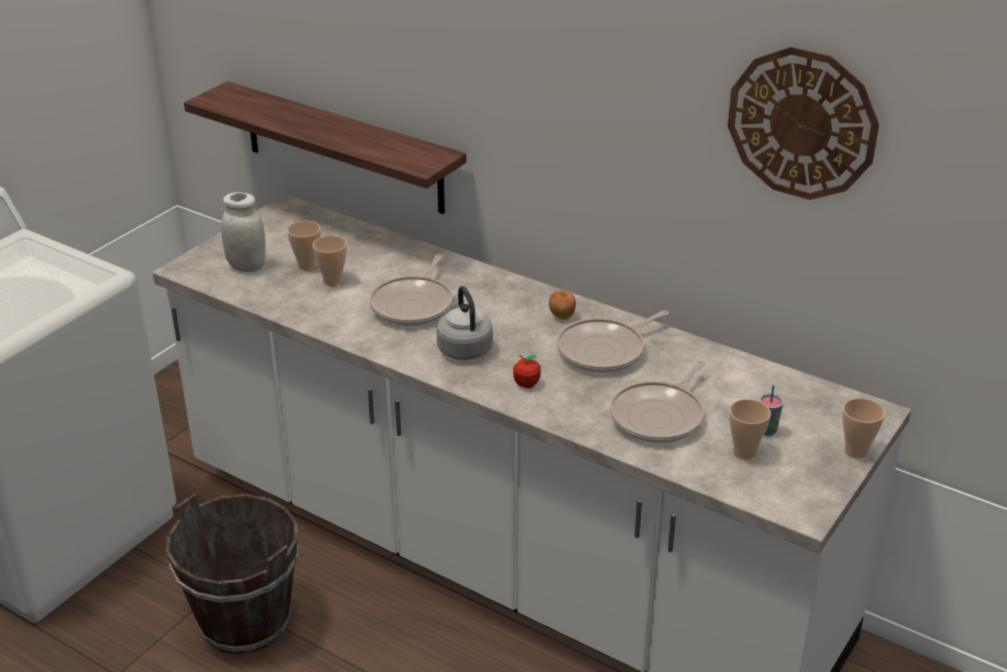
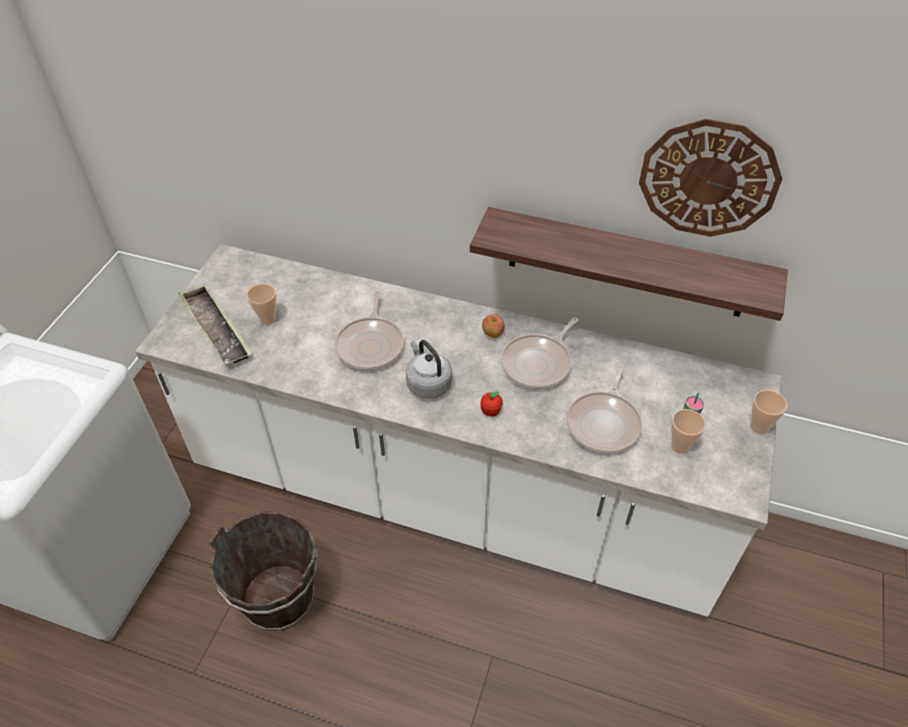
camera: 15 degrees left, 15 degrees up
(247, 266) = (216, 329): white jar -> tray
(332, 281) = (295, 332): cup -> none
(343, 148) = (270, 206): shelf -> shelf (626, 263)

